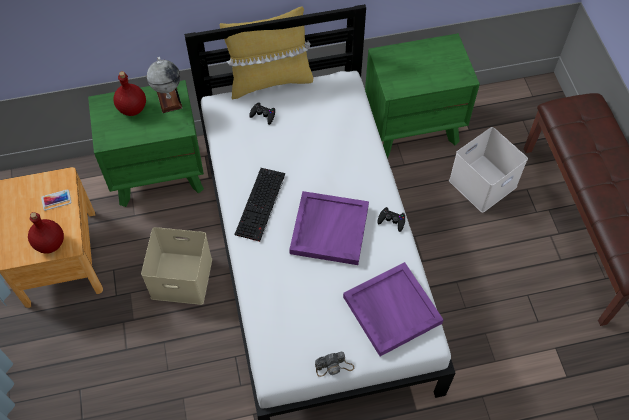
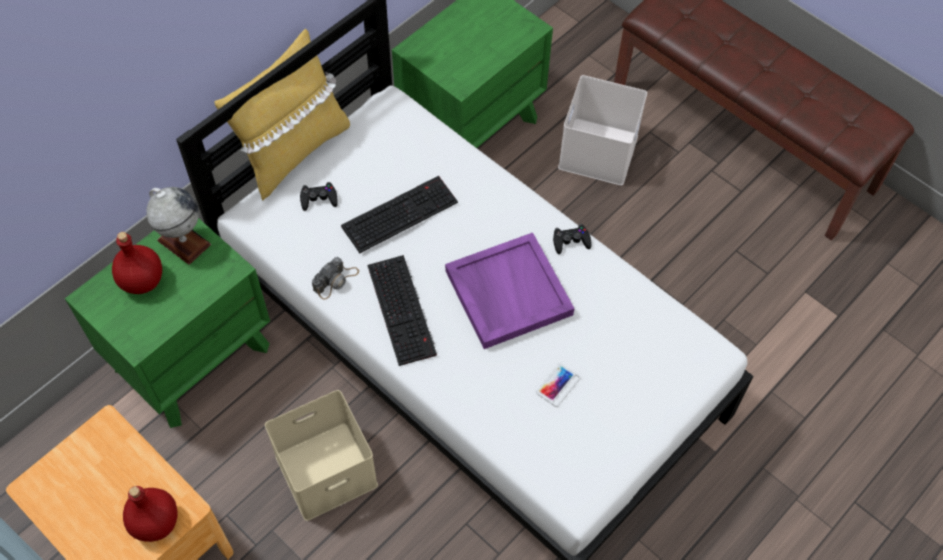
camera: 35 degrees left, 0 degrees up
(56, 200) = (118, 461): phone -> phone (558, 385)
(302, 147) = (400, 212): none -> keyboard
(334, 366) = (636, 448): camera -> camera (336, 280)
(391, 310) = (648, 344): purple tray -> none

